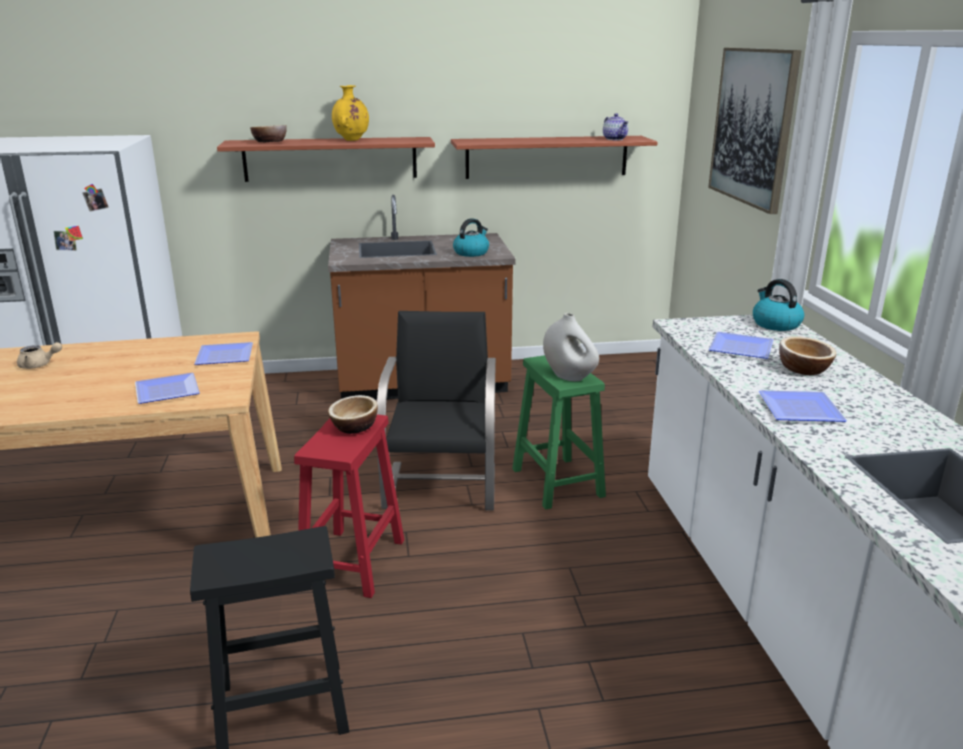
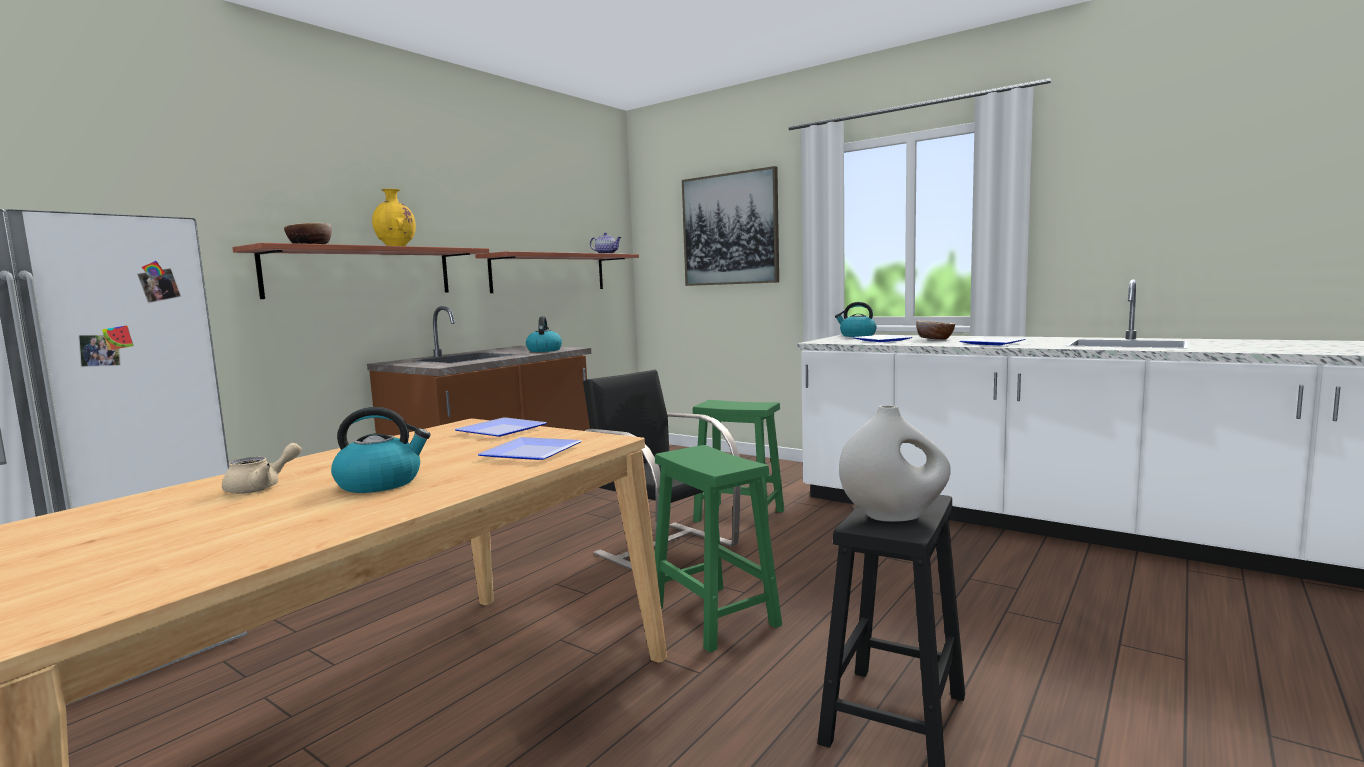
camera: 45 degrees left, 15 degrees down
(65, 386) = (381, 483): none -> kettle
(353, 561) = (712, 615): red stool -> green stool
(354, 427) = (703, 454): bowl -> none
(569, 376) = (751, 404): white vase -> white vase (894, 516)

